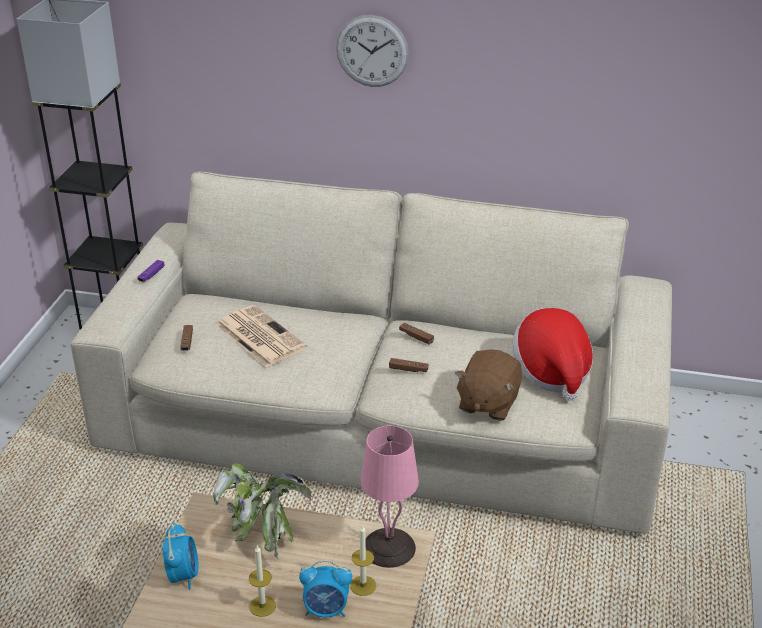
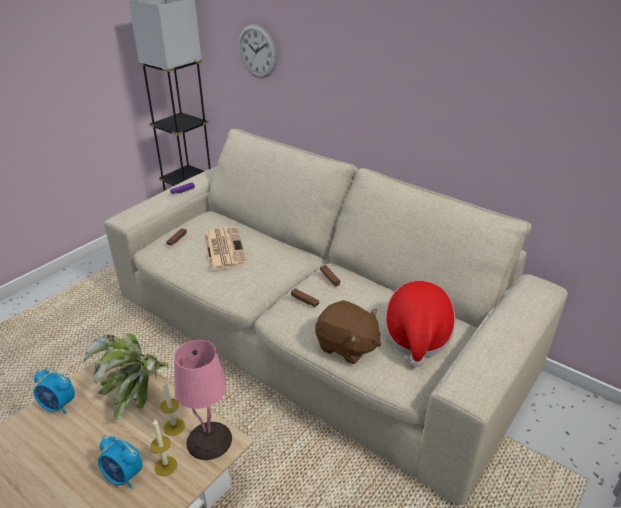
camera: 25 degrees right, 0 degrees up
(183, 575) = (59, 405): alarm clock -> alarm clock turned 90 degrees clockwise
(262, 606) = (85, 453): candle -> candle (174, 427)
(372, 51) = (352, 49): wall clock -> wall clock (257, 51)
(487, 403) = (347, 346): brown plush toy -> brown plush toy turned 105 degrees counterclockwise

